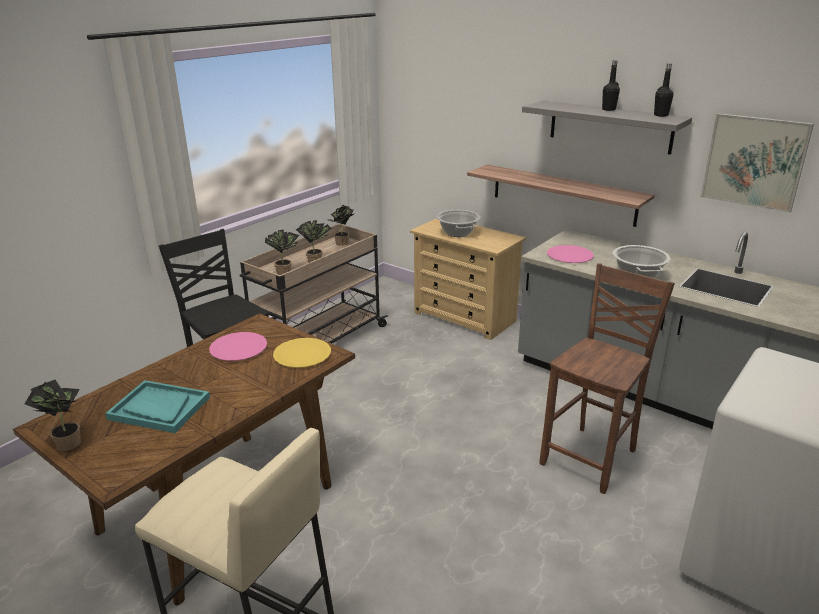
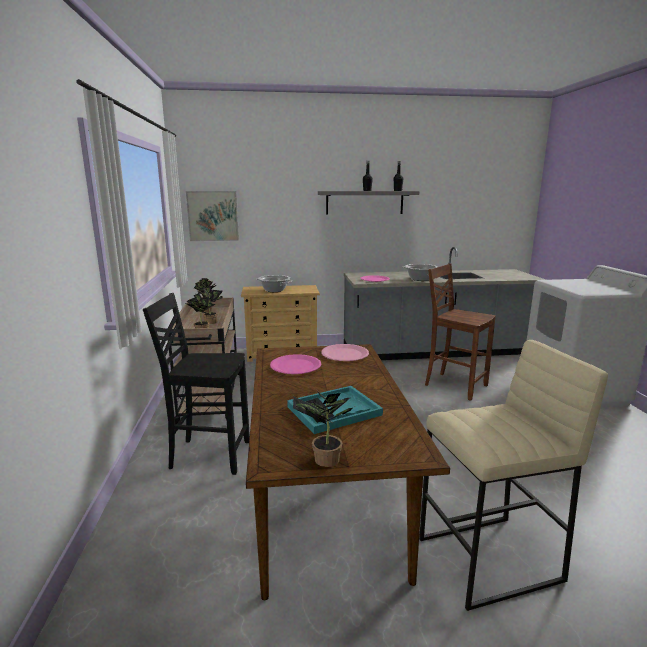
camera: 45 degrees left, 10 degrees down
(302, 354) = (345, 354): yellow plate -> pink plate
(562, 194) = (337, 250): shelf -> none
(592, 457) = (454, 385): brown chair -> brown chair turned 45 degrees counterclockwise
(754, 161) = (445, 211): picture -> picture (213, 216)

